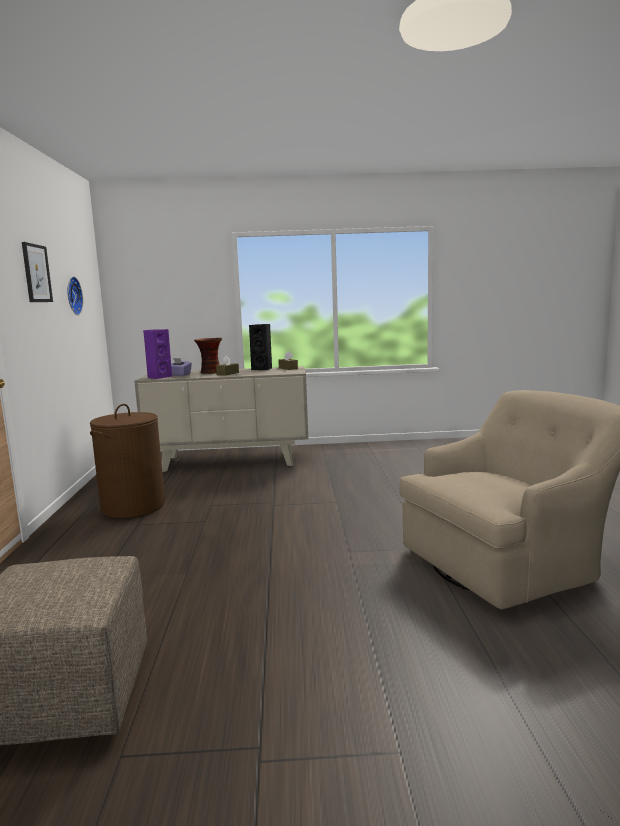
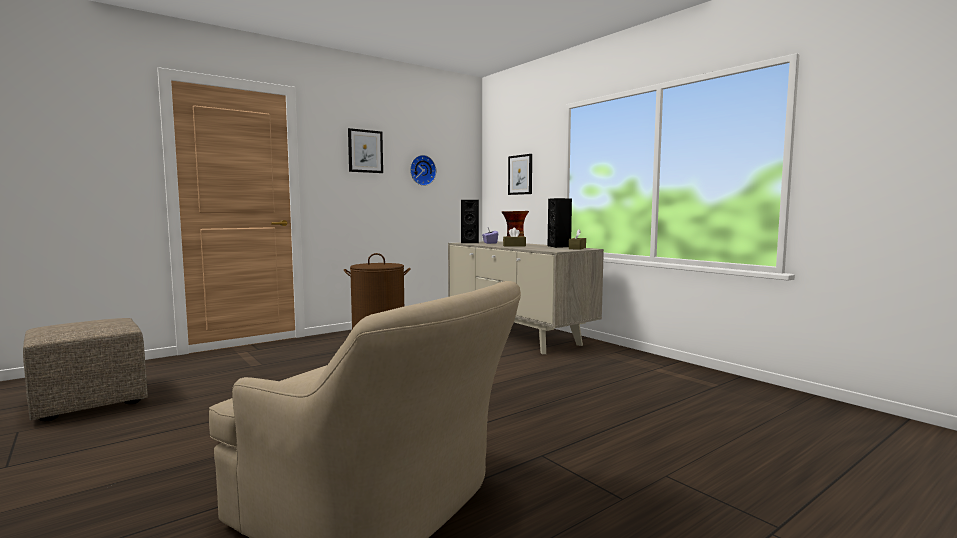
camera: 55 degrees right, 5 degrees down
(159, 377) = (470, 242): purple speaker -> black speaker
(171, 299) = (520, 174): none -> picture

